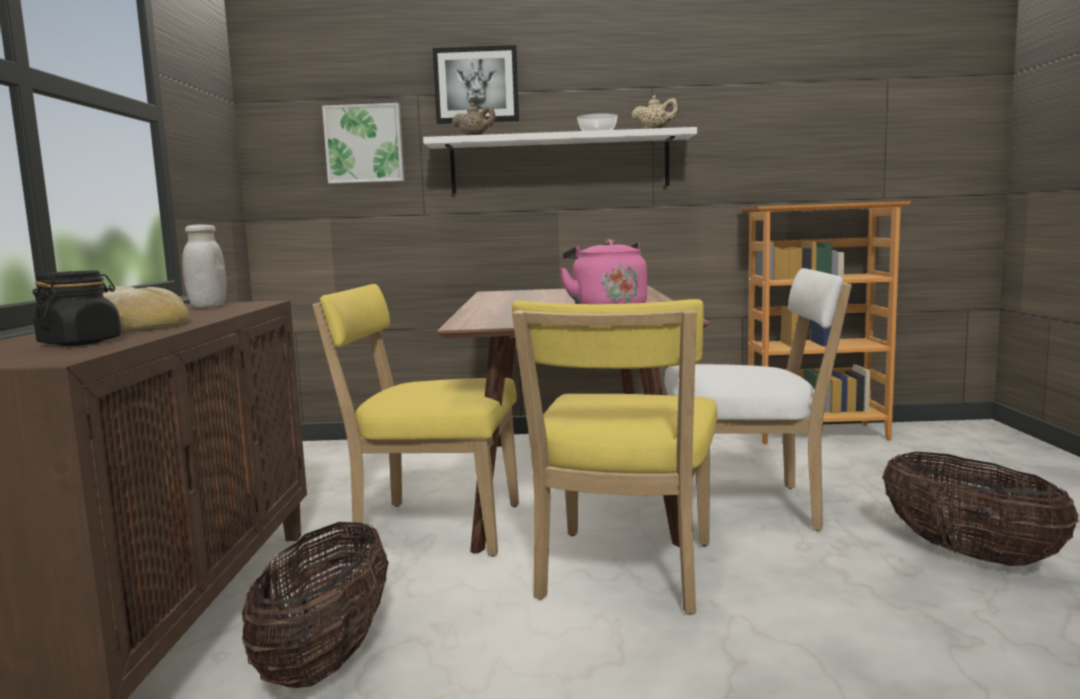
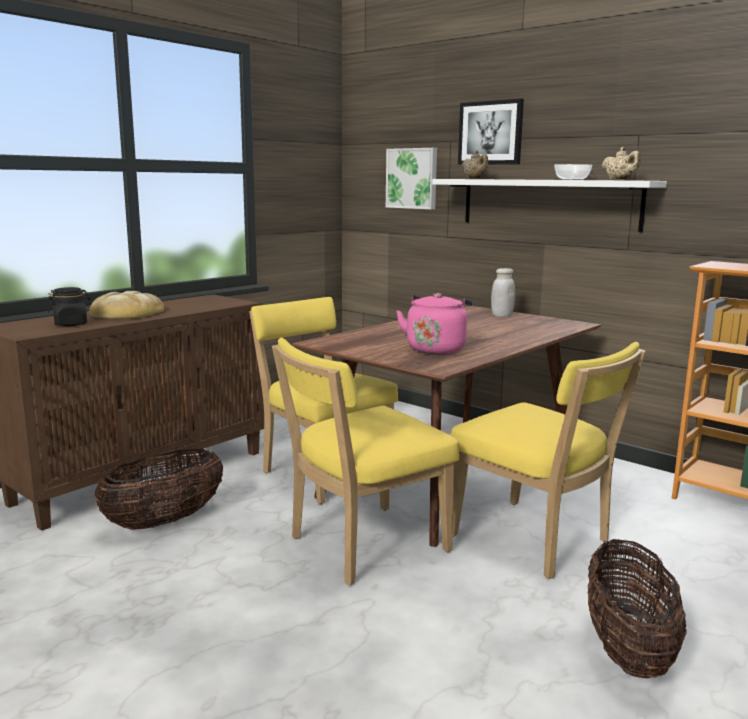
camera: 40 degrees right, 5 degrees up
(207, 306) = (210, 301): white jar -> white jar (501, 316)
(748, 508) = (535, 541): white chair -> yellow chair

